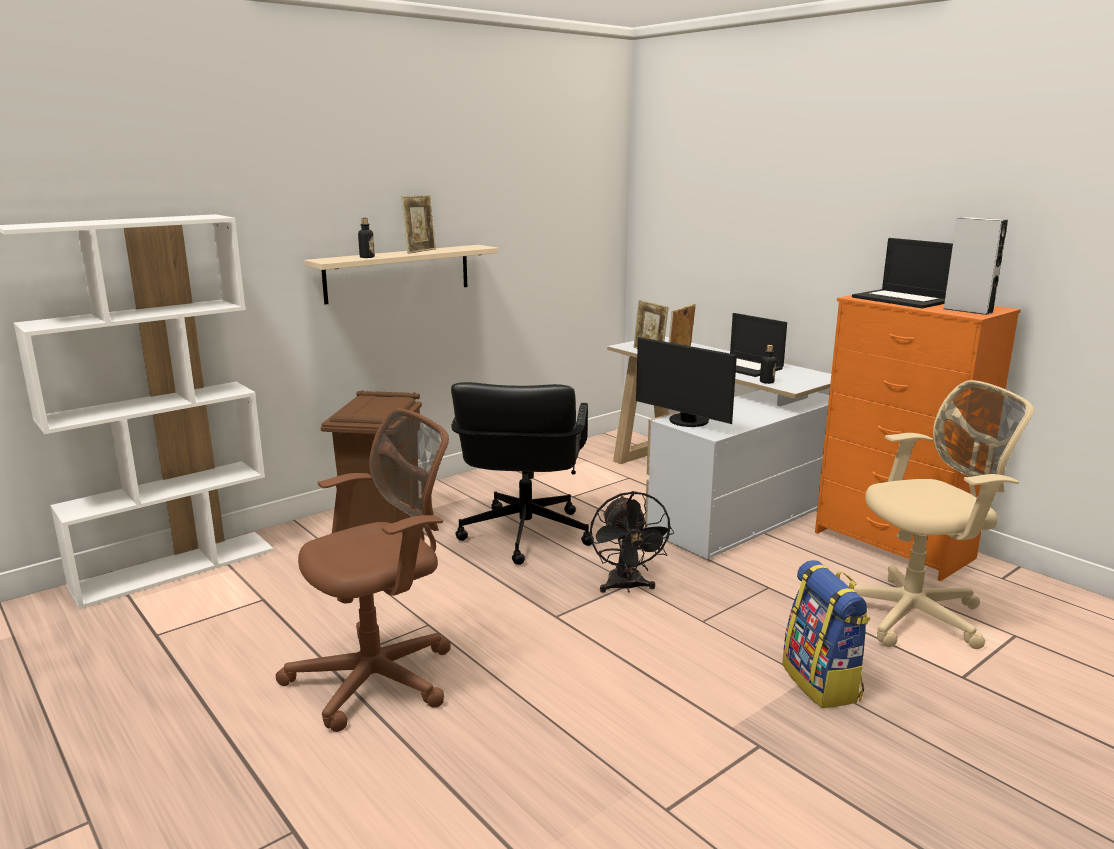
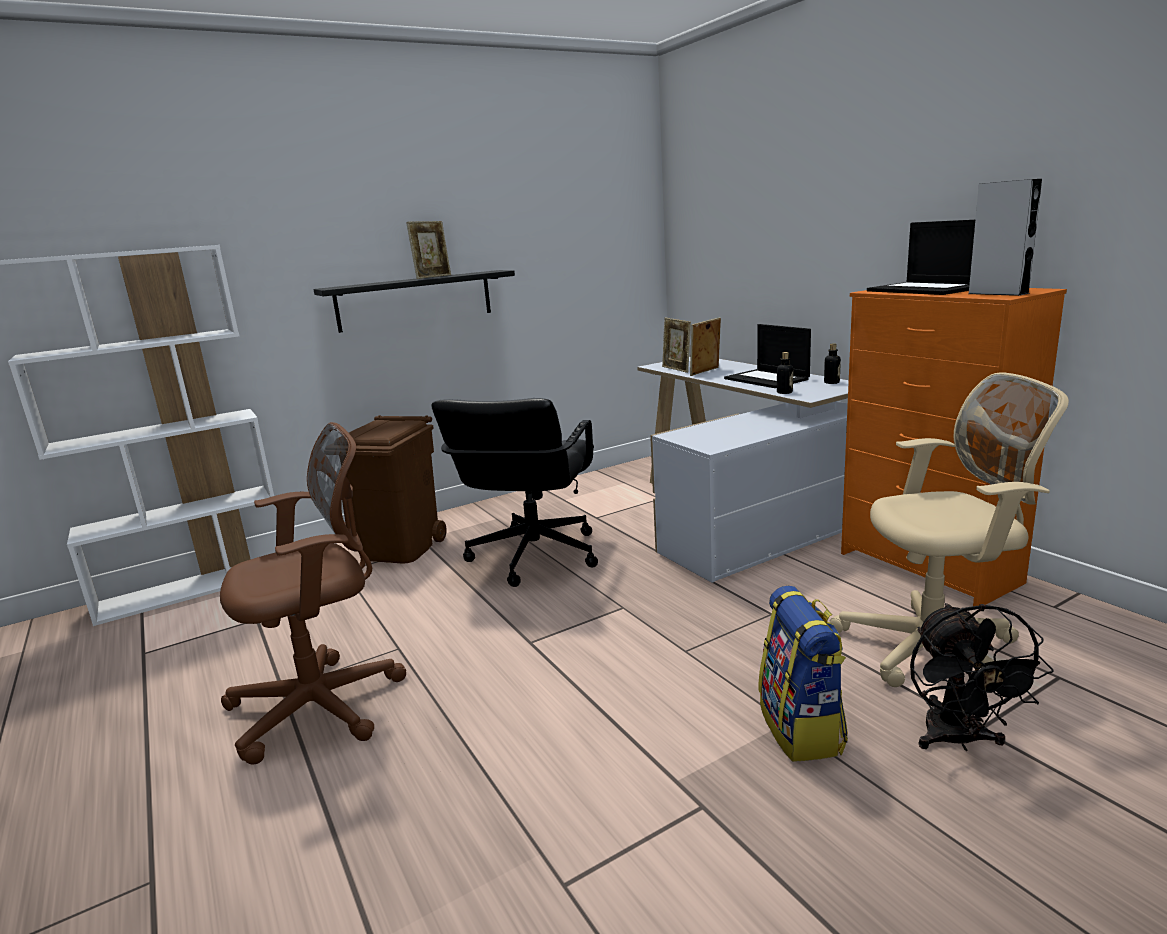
camera: 10 degrees right, 0 degrees up
(367, 257) = (374, 283): bottle -> bottle (831, 382)
(398, 273) = (415, 300): beige shelf -> black shelf
(626, 587) = (616, 612): black fan -> black fan (958, 740)
(686, 422) = (689, 436): monitor -> none

